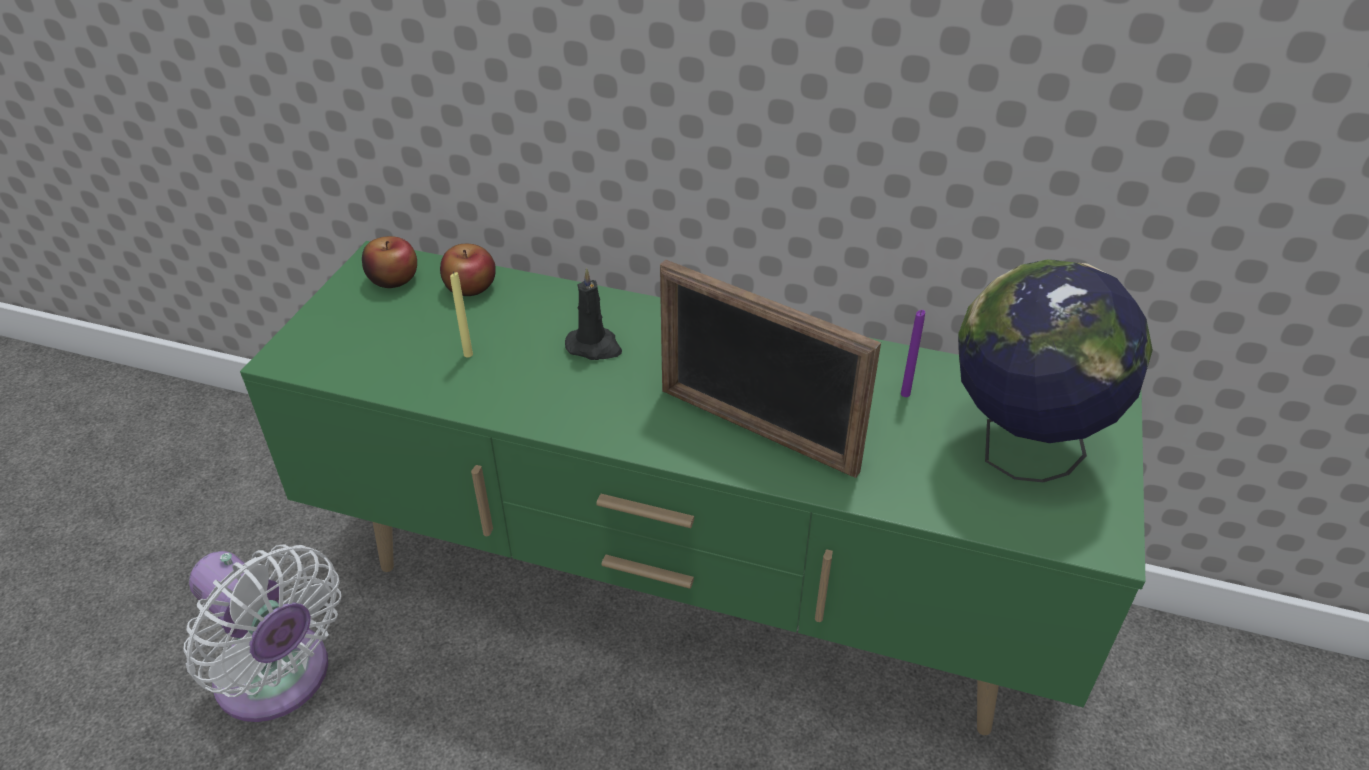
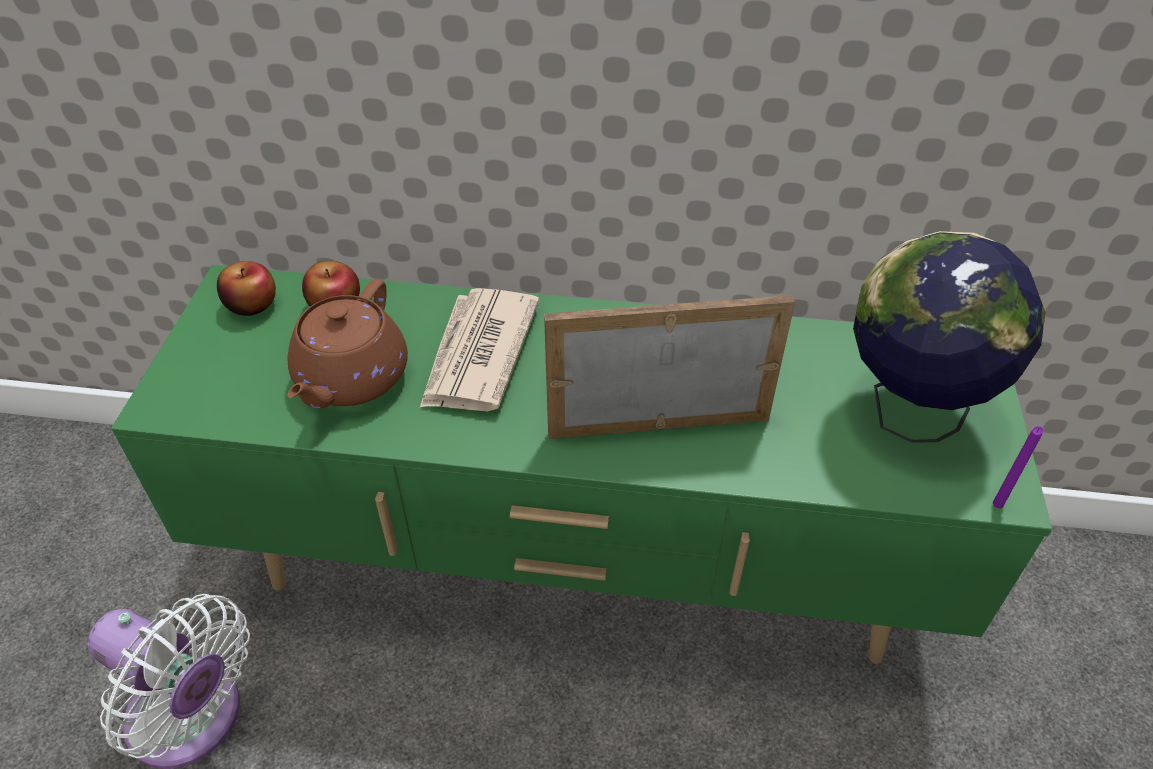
camera: 10 degrees left, 5 degrees up
(468, 354) = (350, 379): yellow candle -> brown teapot
(594, 347) = (478, 354): black candle -> newspaper
(756, 430) = (658, 424): picture frame -> picture frame turned 150 degrees clockwise
(905, 394) = (790, 367): purple candle -> purple candle (998, 504)

